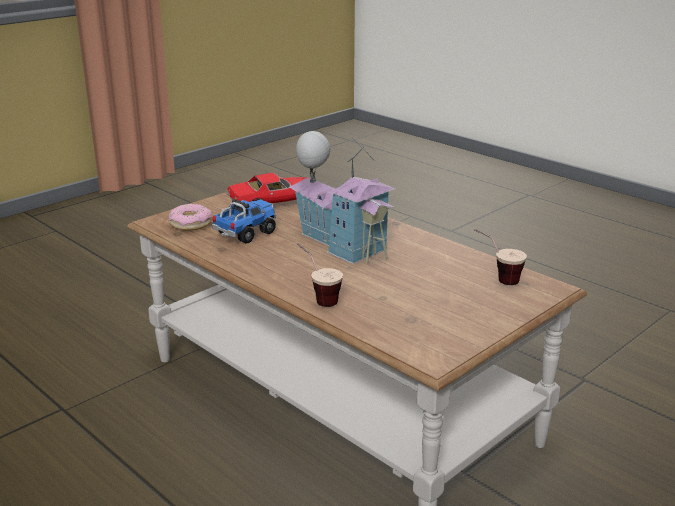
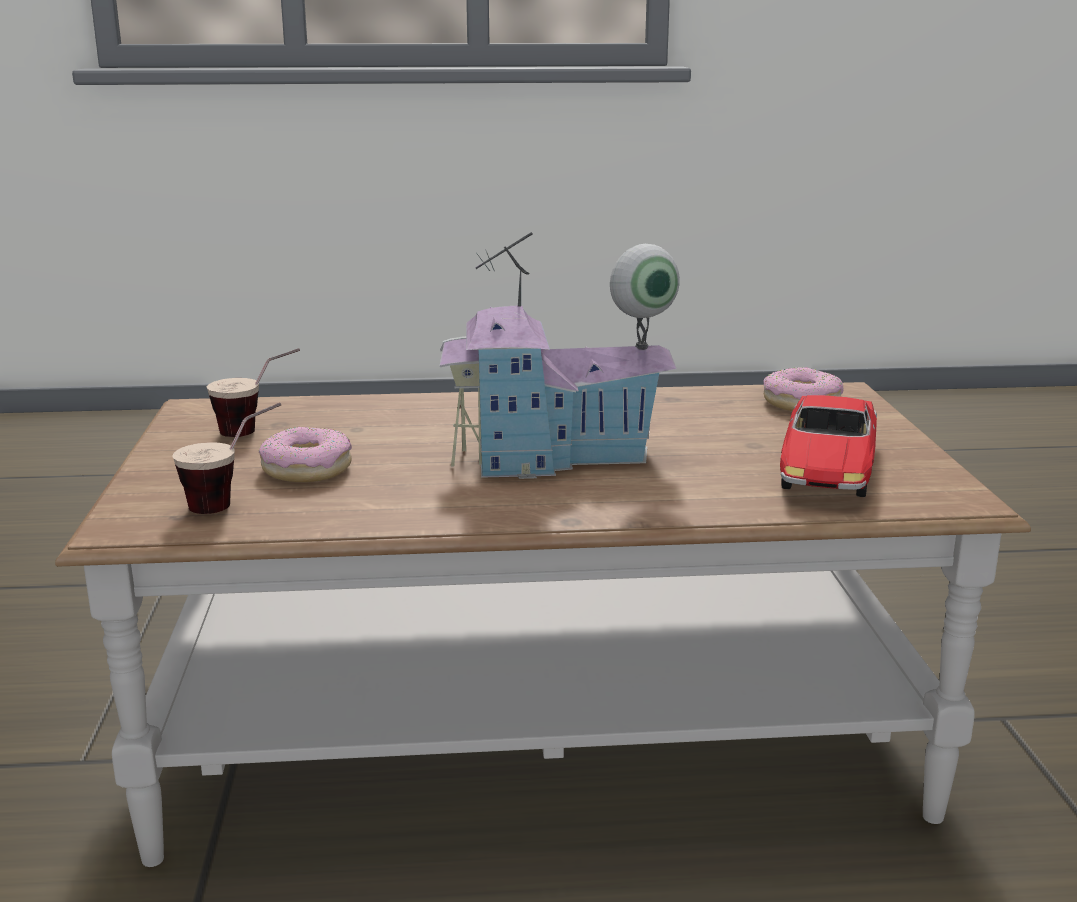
camera: 130 degrees right, 5 degrees down
(246, 234) = (705, 420): toy truck -> none
(318, 298) = (429, 403): cup -> cup (258, 432)
(443, 283) = (307, 469): none -> donut

